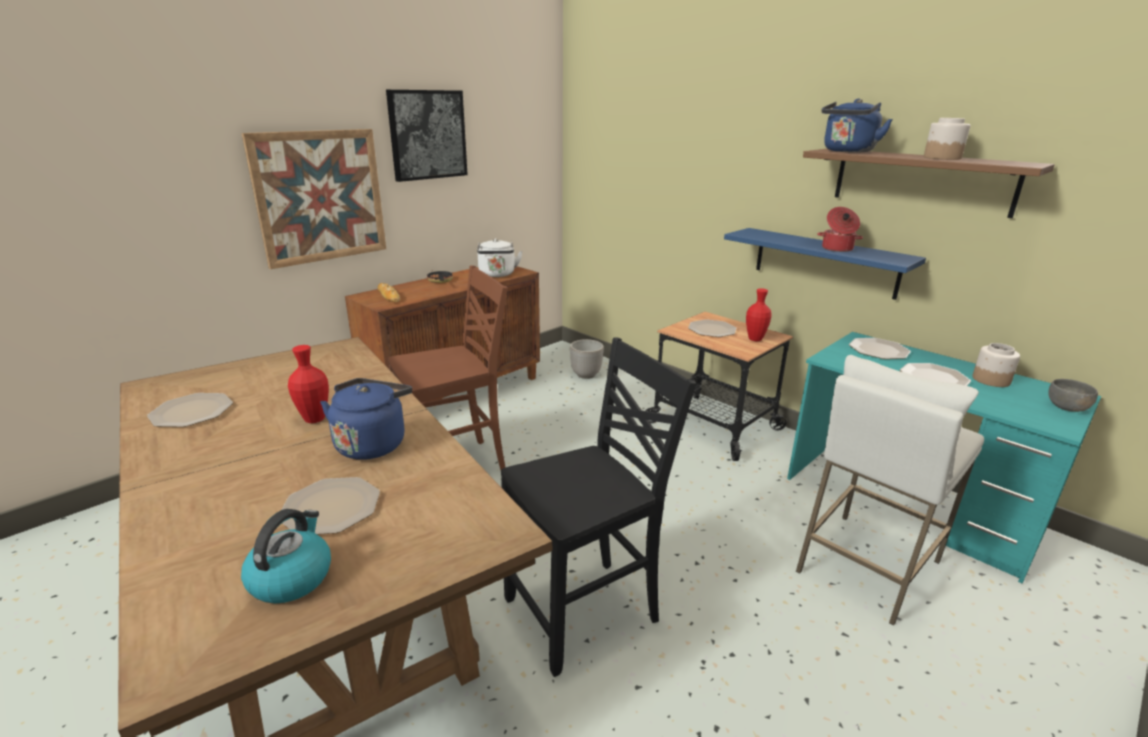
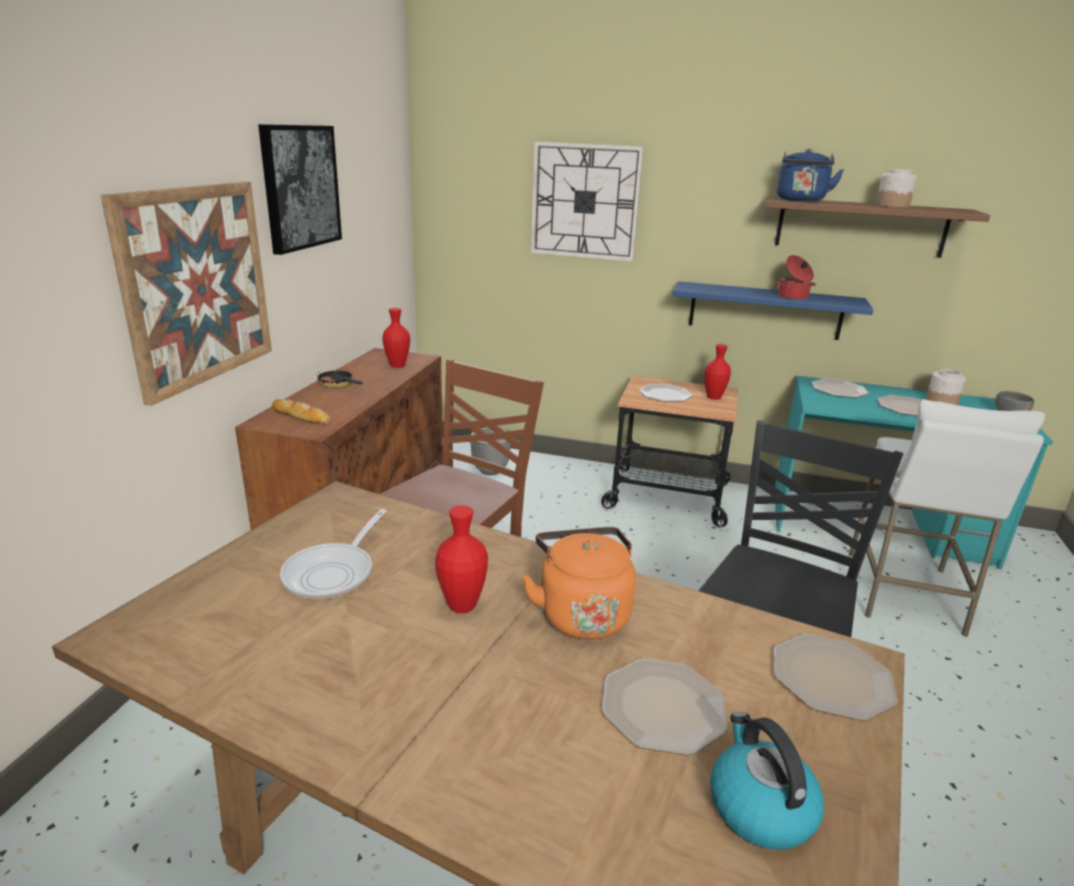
camera: 30 degrees left, 0 degrees up
(190, 412) = (265, 652): plate -> plate (832, 678)
(279, 384) = (333, 573): none -> frying pan
(372, 443) = (581, 613): blue kettle -> orange kettle
(497, 275) = (397, 366): white kettle -> red vase
(677, 152) = (585, 201): none -> wall clock

